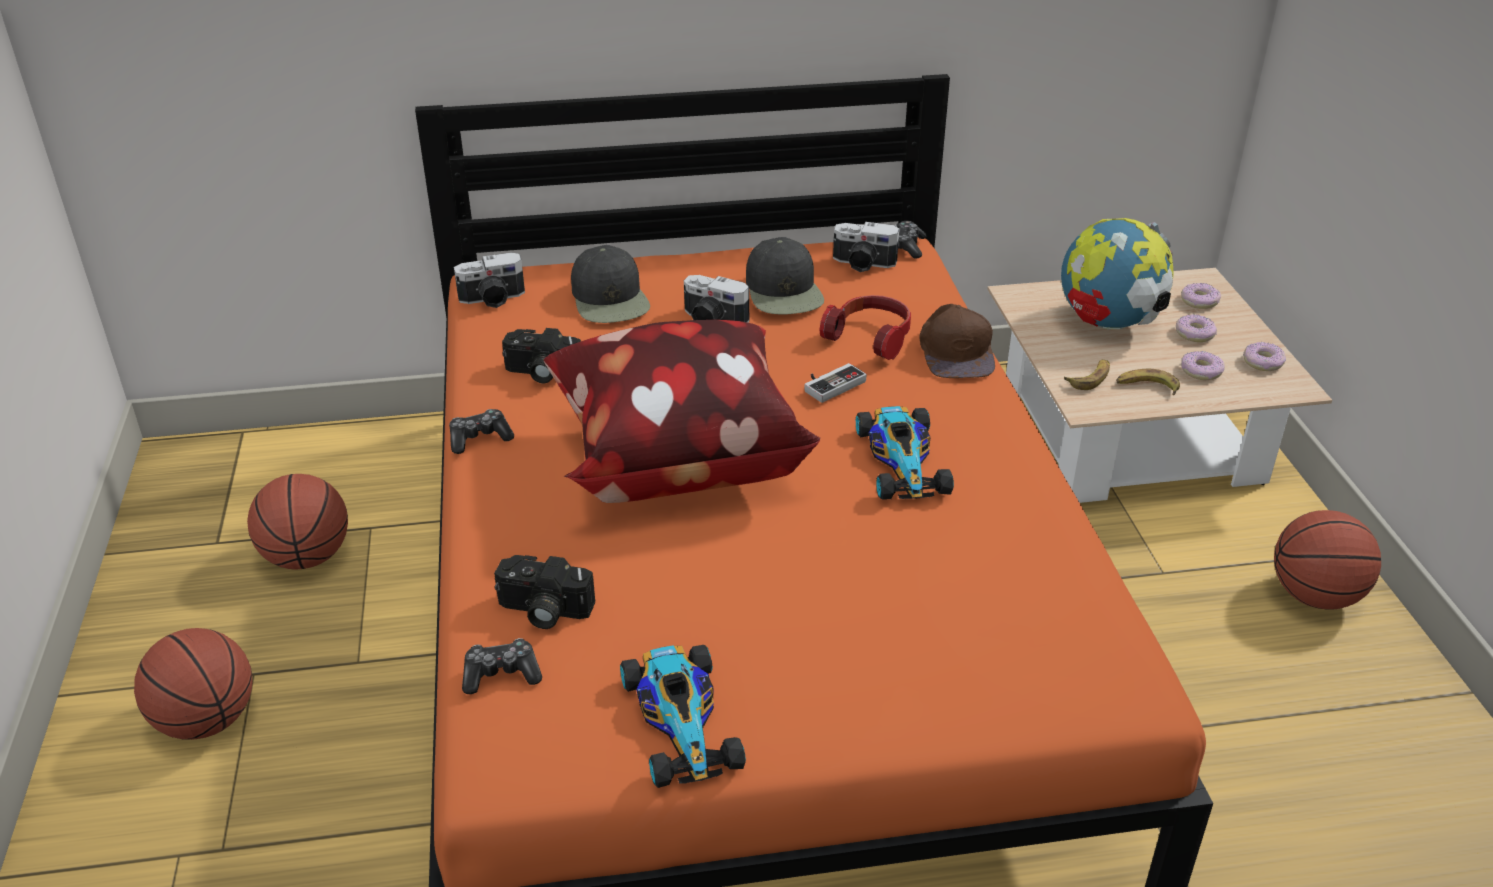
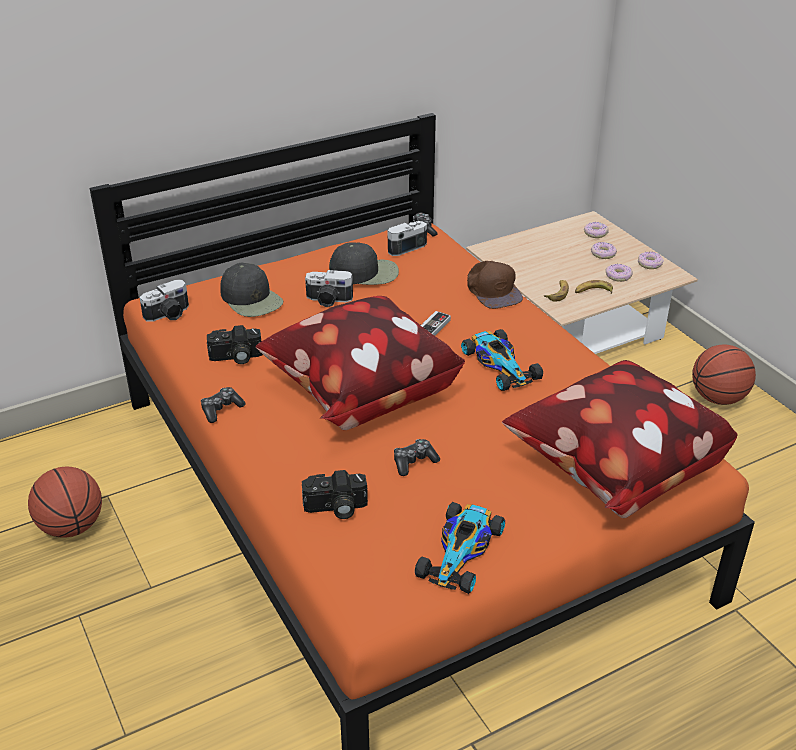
camera: 20 degrees left, 0 degrees up
(206, 721) = (62, 655): basketball -> none
(501, 674) = (334, 553): game controller -> game controller (414, 462)
(680, 720) = (461, 551): toy car -> toy car turned 60 degrees clockwise
(784, 291) = (365, 272): black cap -> black cap turned 60 degrees counterclockwise
(863, 264) = (403, 246): camera -> camera turned 150 degrees clockwise
(871, 337) = (437, 291): headphones -> none
(982, 657) = (612, 469): none -> pillow
(1108, 323) = (550, 257): globe -> none

